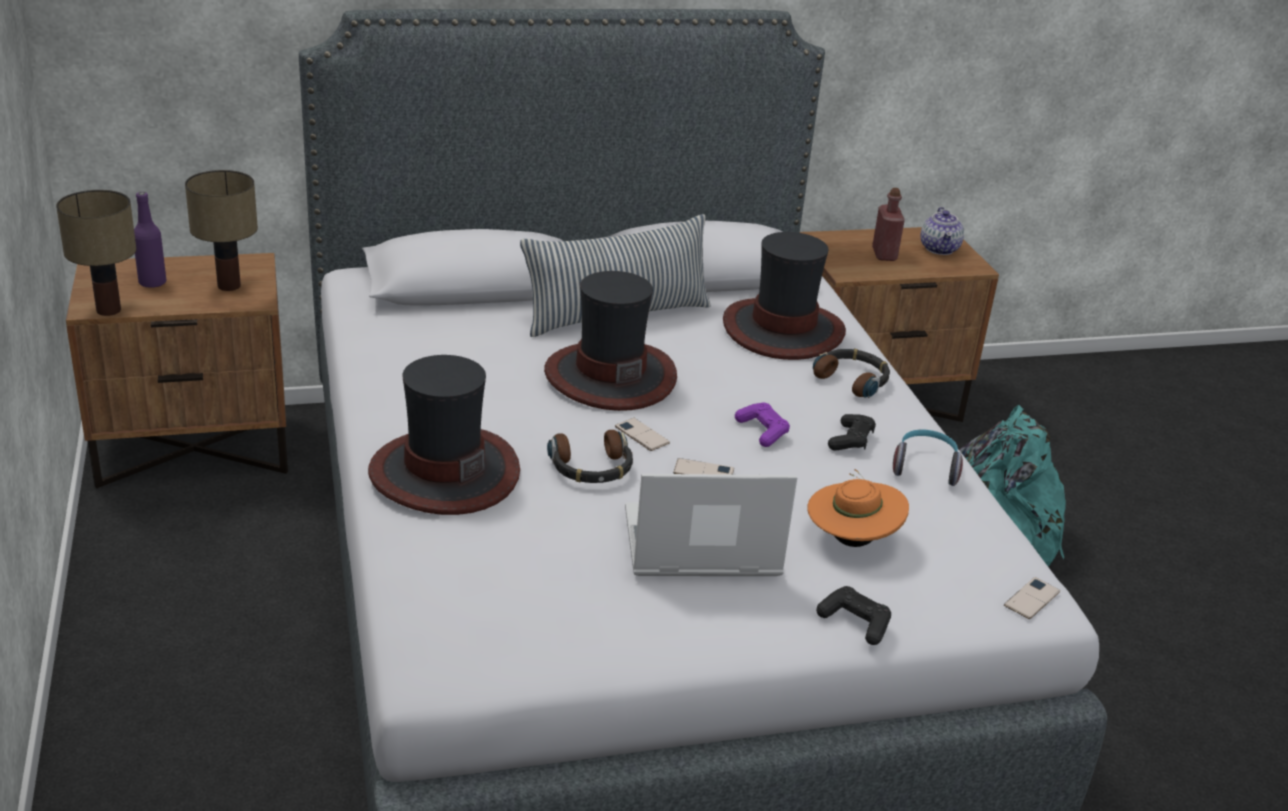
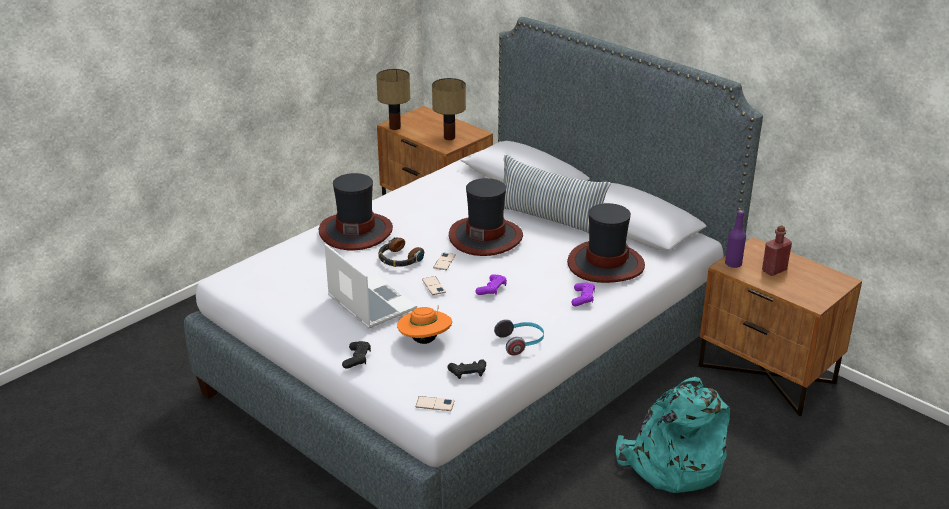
camera: 60 degrees right, 0 degrees up
(152, 283) = (428, 124): purple bottle -> purple bottle (733, 264)
(851, 440) = (517, 315): black game controller -> black game controller (468, 373)
(853, 379) = (583, 298): headphones -> purple game controller
(940, 249) = (818, 286): teapot -> none

